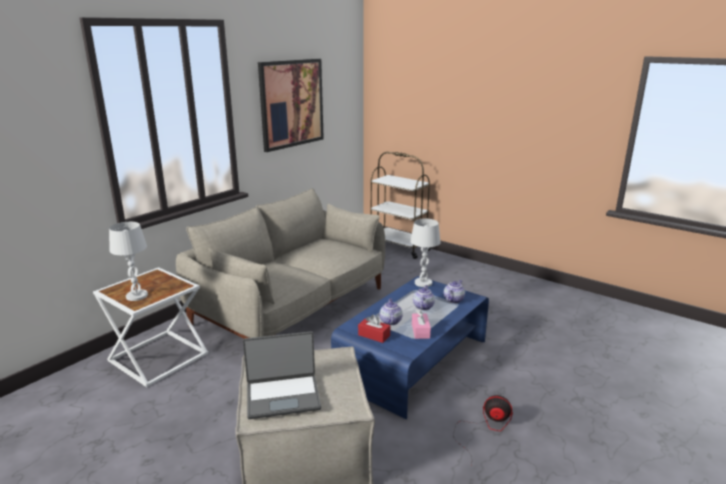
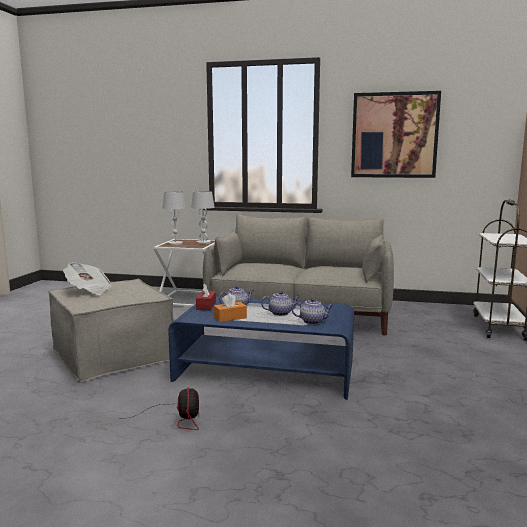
camera: 65 degrees right, 10 degrees down
(283, 396) = (89, 290): laptop -> newspaper
(420, 331) = (230, 318): pink tissue box -> orange tissue box
(423, 283) = (333, 308): white table lamp -> white table lamp (203, 243)

